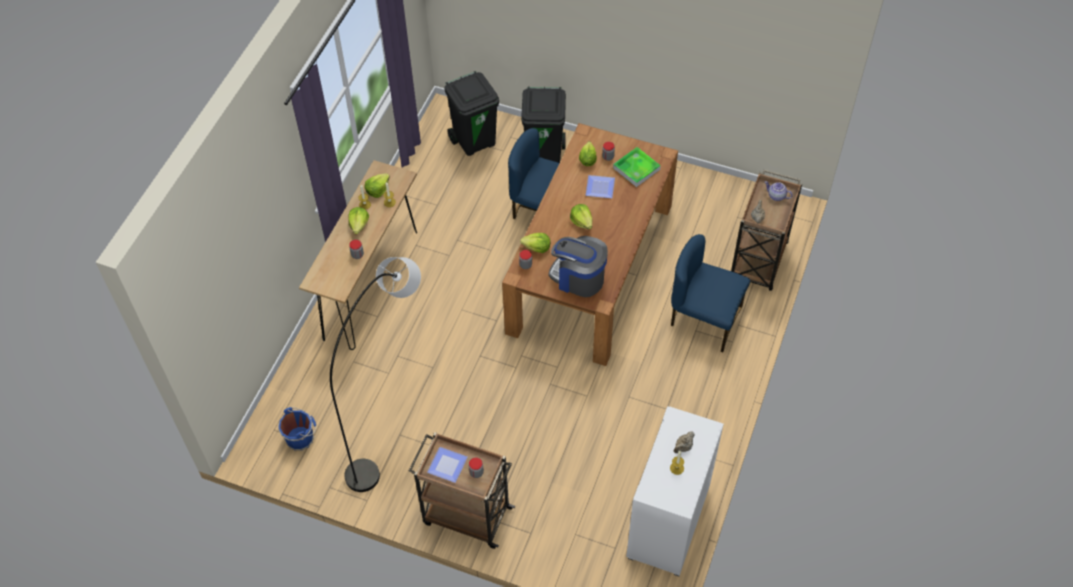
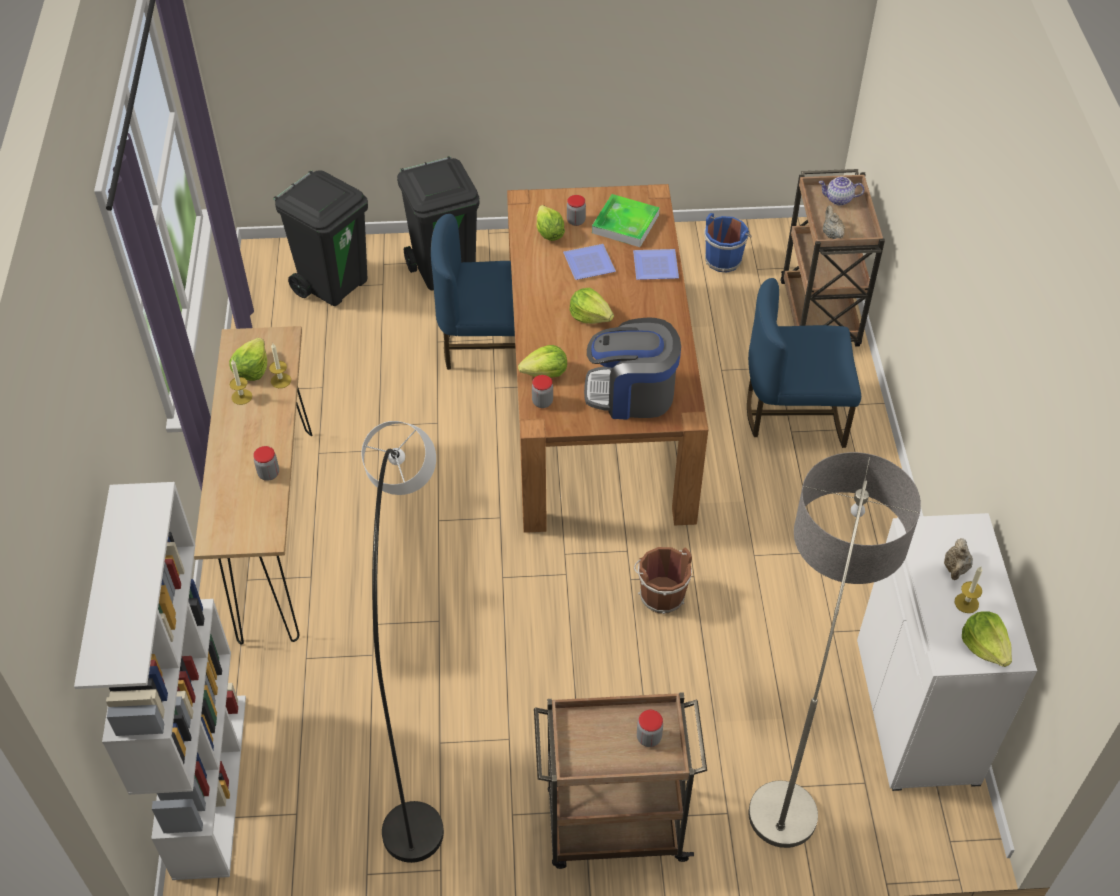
camera: 25 degrees left, 5 degrees down
(274, 409) = (209, 783): none -> white bookcase
(301, 438) = (278, 812): blue bucket -> blue bucket (724, 259)
(359, 225) = (248, 429): lettuce -> lettuce (985, 646)
(449, 465) = (597, 743): plate -> plate (657, 265)
(562, 399) = (660, 594): none -> brown bucket
(590, 512) = (798, 744): none -> floor lamp

